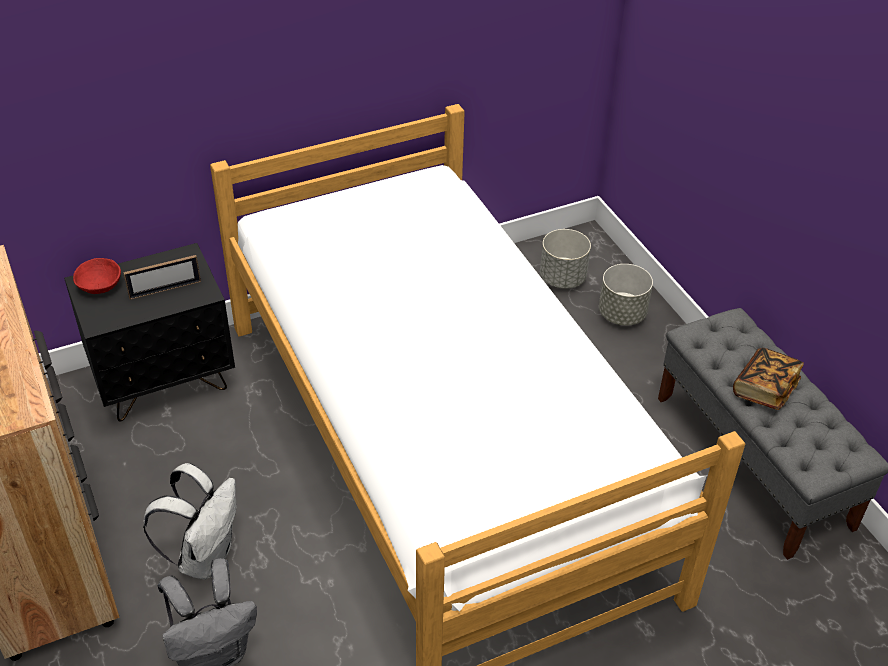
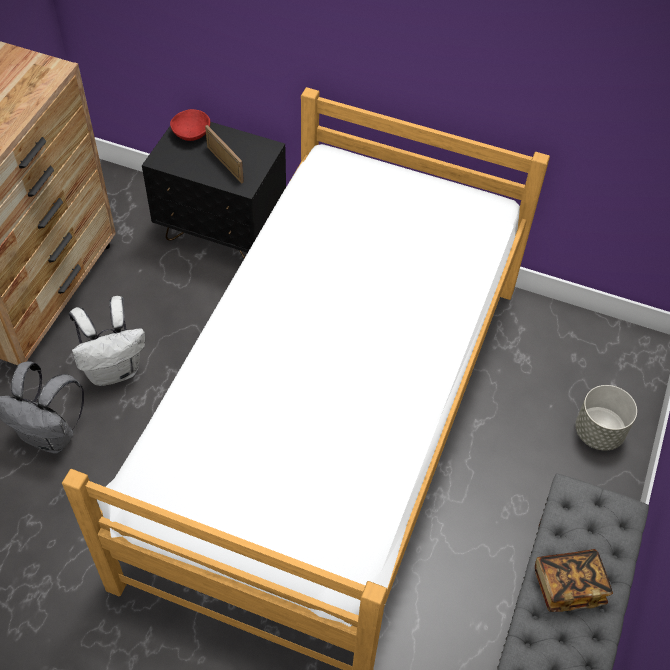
camera: 45 degrees right, 10 degrees up
(165, 289) = (225, 164): picture frame -> picture frame turned 150 degrees counterclockwise
(562, 278) = (586, 365): grey planter -> none

